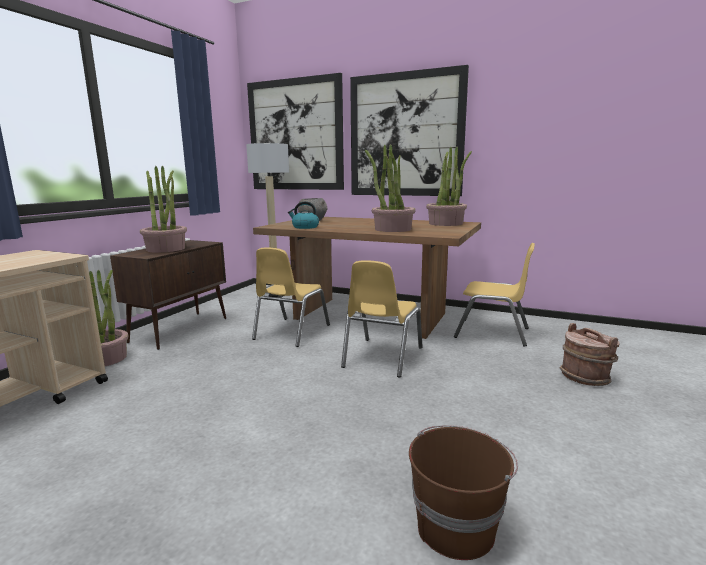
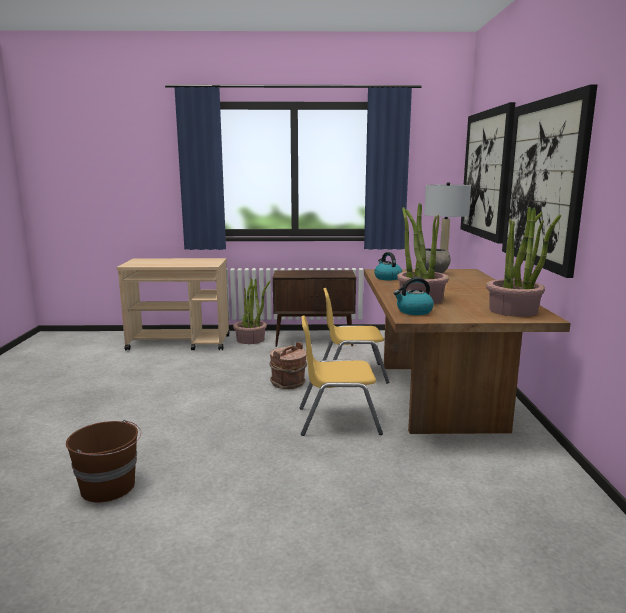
camera: 65 degrees right, 0 degrees up
(166, 249) = (309, 273): potted plant -> none
(429, 233) = (414, 311): none -> kettle
(492, 333) = (482, 472): yellow chair -> none
(585, 377) = (402, 550): brown bucket -> brown bucket (288, 383)

